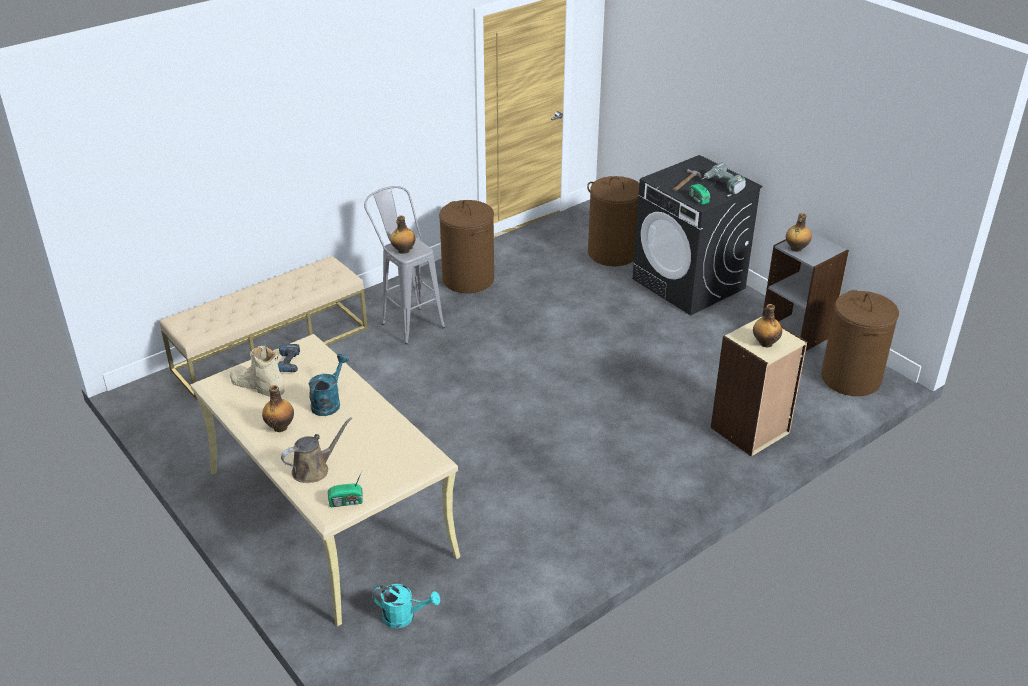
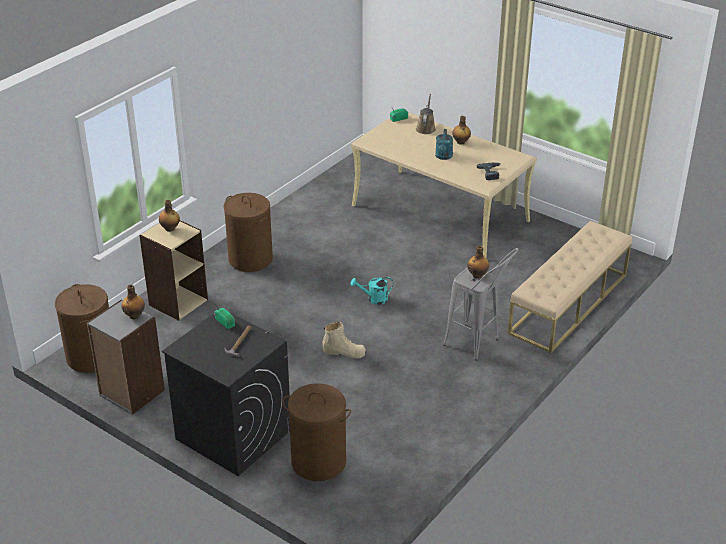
camera: 165 degrees right, 0 degrees up
(257, 385) = (494, 159): beige boot -> beige boot (344, 352)
(314, 469) = (425, 128): brown watering can -> brown watering can turned 150 degrees clockwise
(404, 617) = (368, 179): turquoise watering can -> turquoise watering can (374, 299)
(468, 279) = (450, 400): brown laundry basket -> brown laundry basket (250, 259)
(722, 187) = (202, 342): power drill -> none

